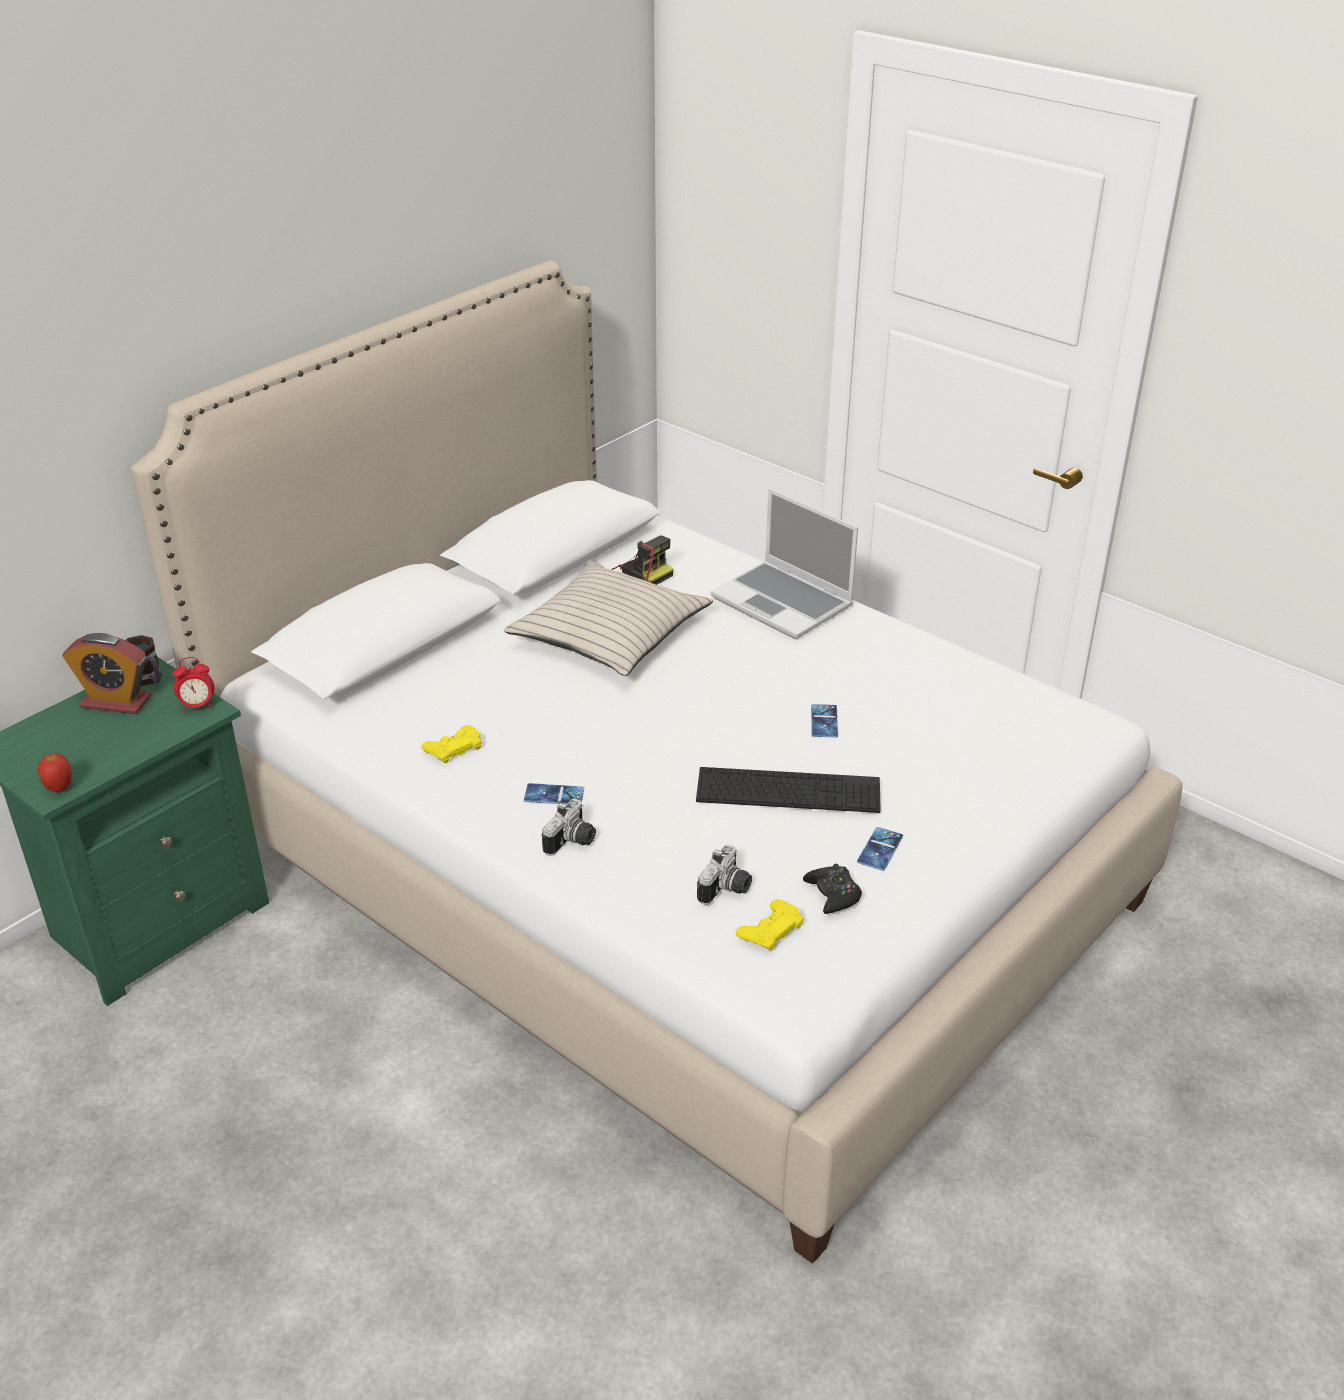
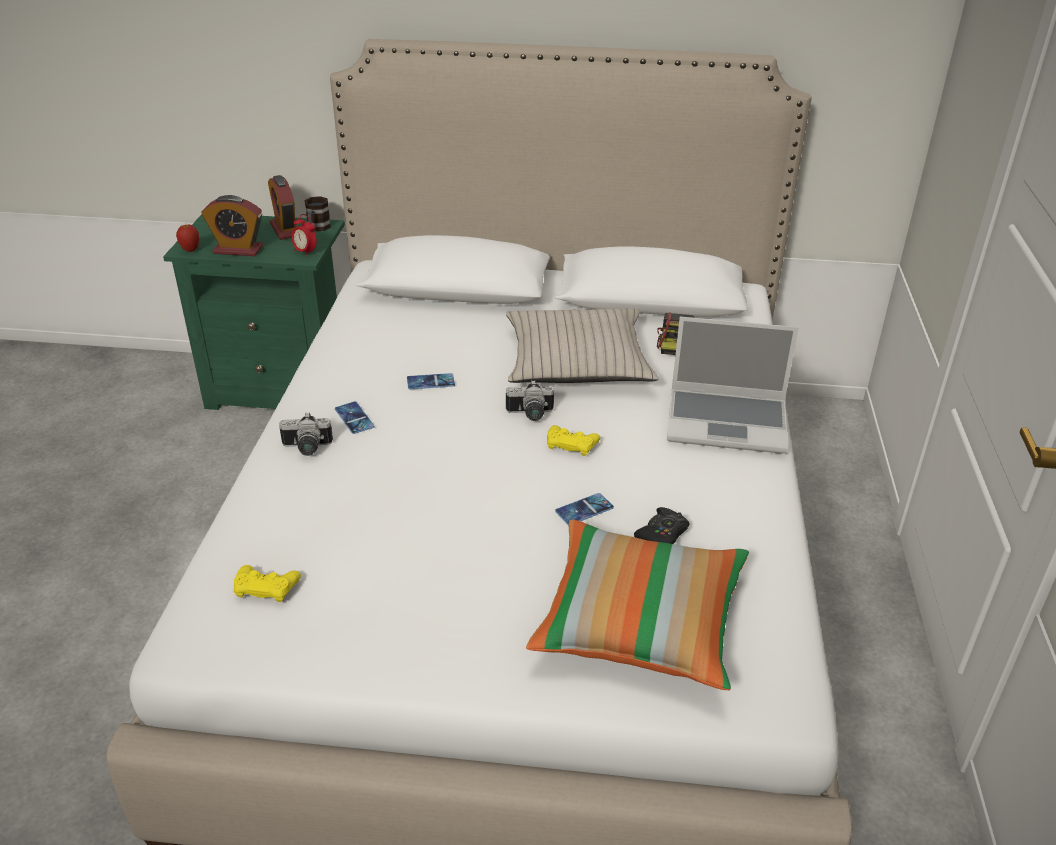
camera: 55 degrees right, 0 degrees up
(116, 752) = (238, 250): none -> alarm clock
(453, 748) = (370, 357): yellow game controller -> yellow game controller (571, 444)
(727, 890) = (300, 543): camera -> camera (530, 414)
(784, 602) = (728, 422): laptop -> laptop turned 90 degrees counterclockwise
(788, 790) = (460, 525): keyboard -> none
(833, 894) = (340, 605): black game controller -> black game controller (662, 533)
(880, 849) = (429, 612): phone -> phone (430, 382)
(978, 751) = (640, 622): none -> pillow

